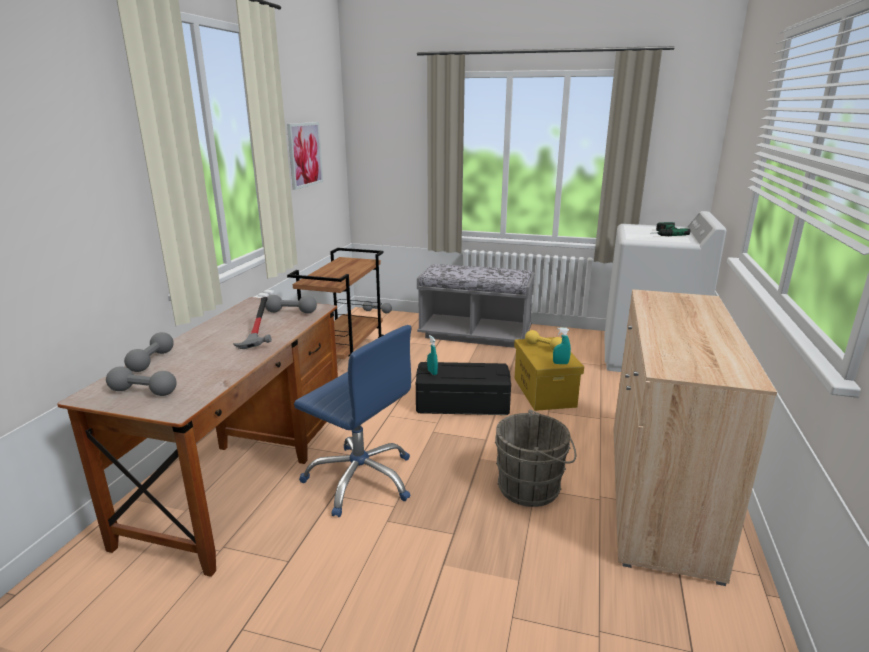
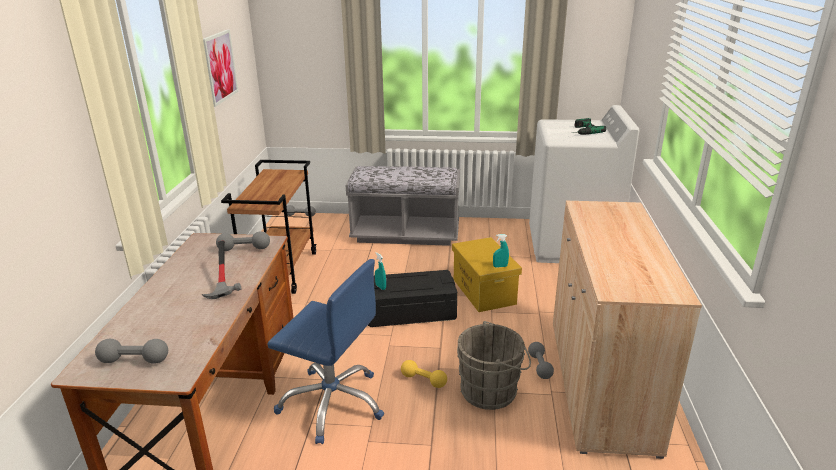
camera: 10 degrees left, 5 degrees up
(152, 361) = (125, 323): grey dumbbell -> grey dumbbell (540, 366)
(544, 347) = (481, 250): yellow dumbbell -> yellow dumbbell (423, 380)

